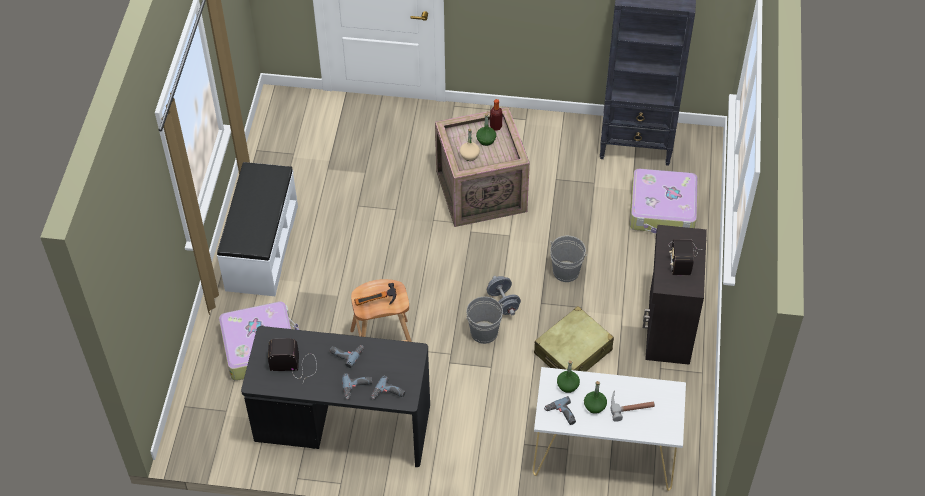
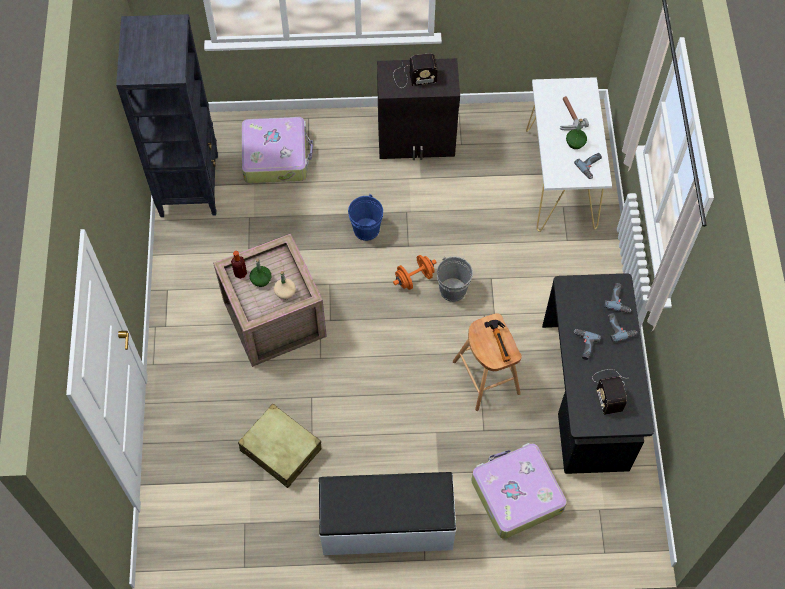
camera: 100 degrees left, 10 degrees up
(503, 303) = (414, 278): grey dumbbell -> orange dumbbell
(566, 271) = (366, 229): grey bucket -> blue bucket
(567, 385) = (559, 165): green bottle -> none
(573, 352) = (459, 213): beige suitcase -> beige suitcase (280, 450)

